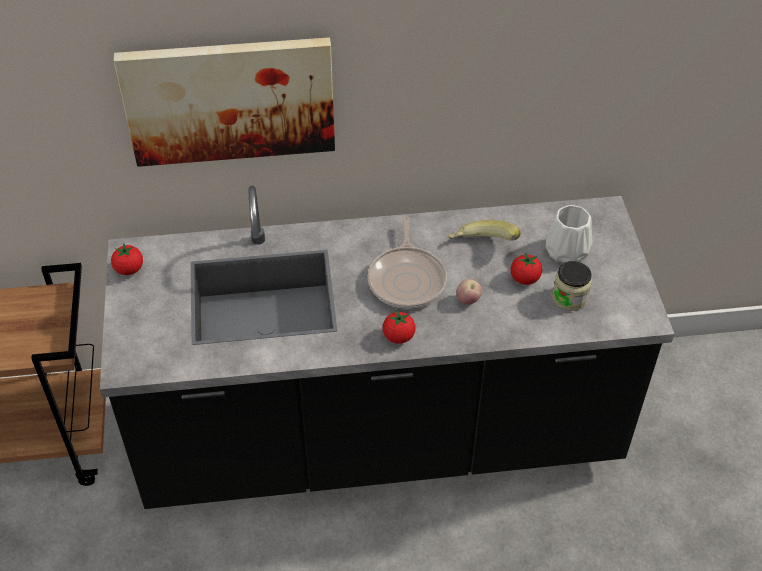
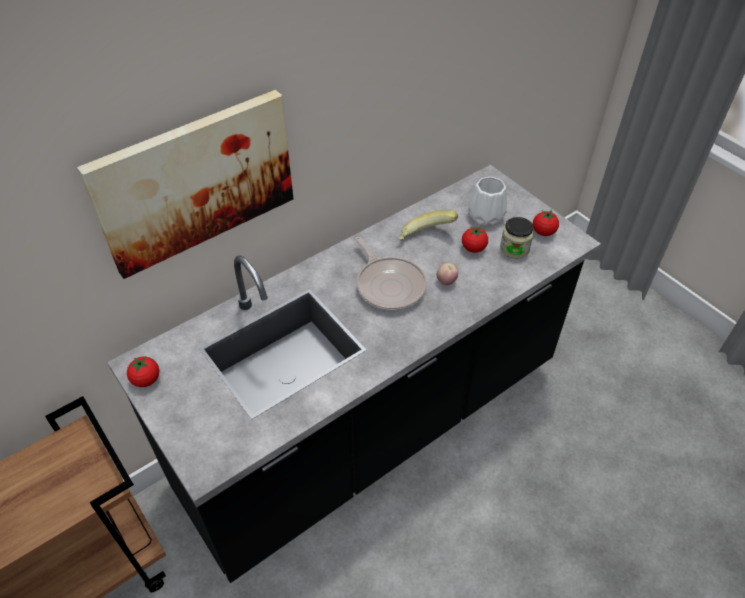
camera: 30 degrees left, 0 degrees up
(398, 337) = (417, 332): tomato -> tomato (543, 232)

